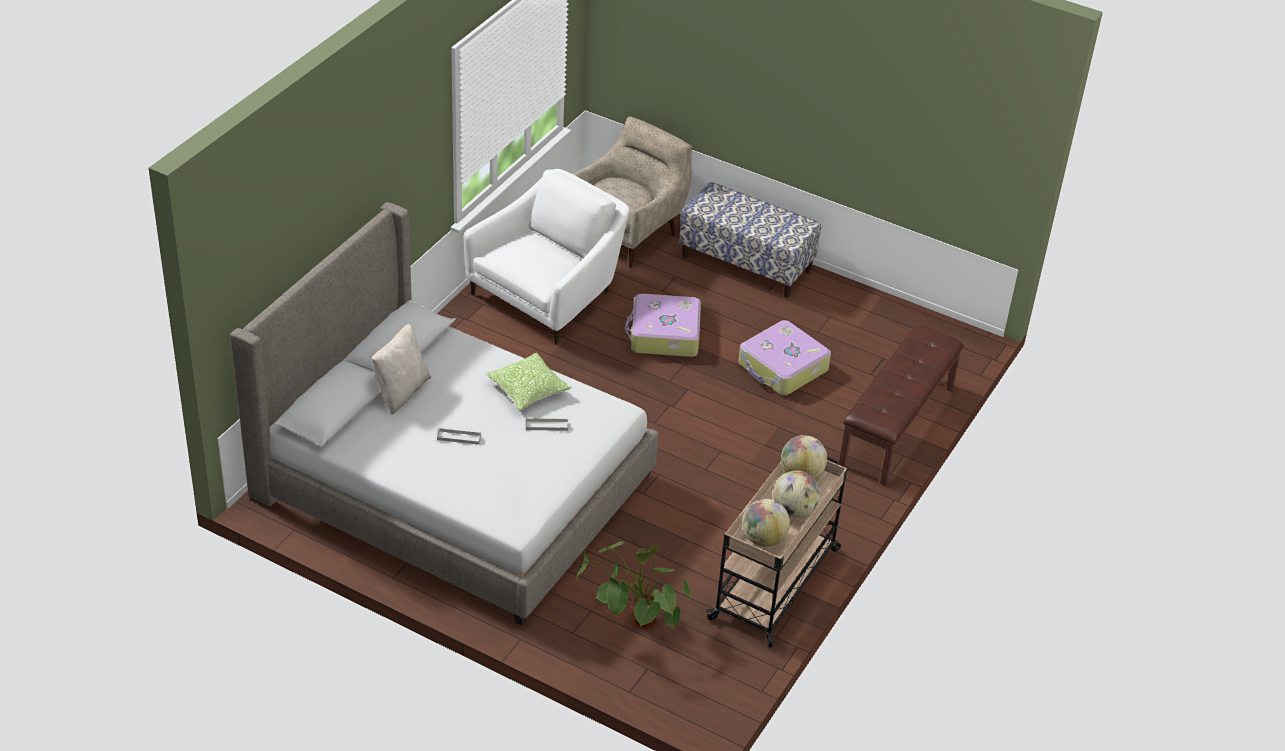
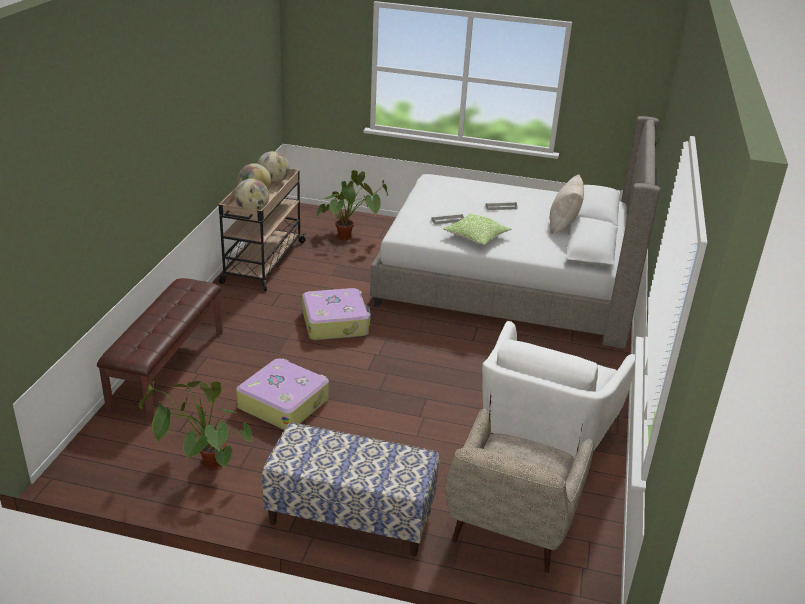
camera: 165 degrees right, 10 degrees down
(664, 335) = (410, 413): suitcase -> suitcase (335, 323)
(863, 325) = (200, 464): none -> potted plant

